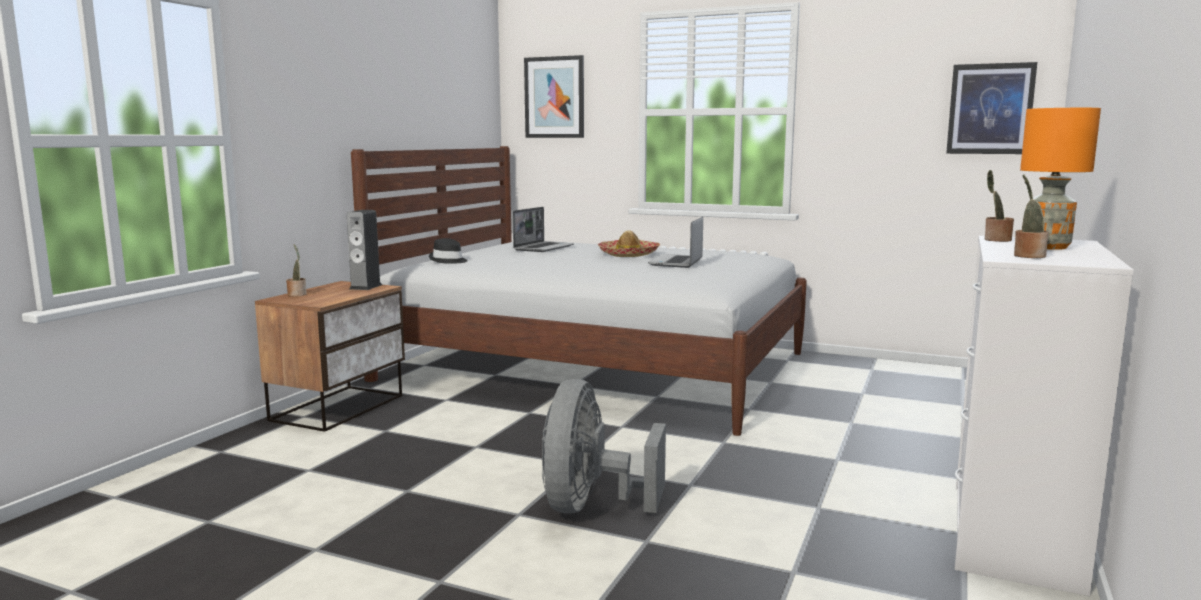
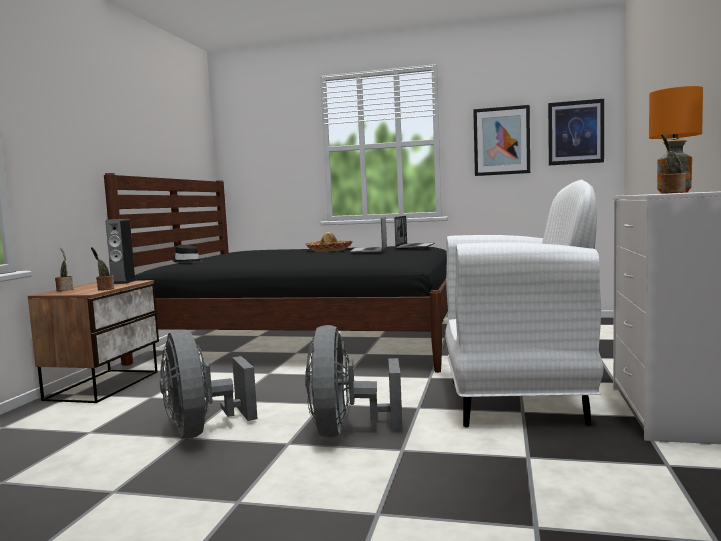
camera: 10 degrees left, 5 degrees down
(429, 484) = (202, 430): none -> grey fan
(543, 248) = (260, 252): laptop -> laptop (415, 247)
(554, 97) = (257, 142): picture -> picture (501, 141)
(597, 366) = (310, 339): white bed -> black bed
(818, 492) = (517, 402): none -> white armchair
(995, 240) = (631, 194): potted plant -> potted plant (104, 289)

